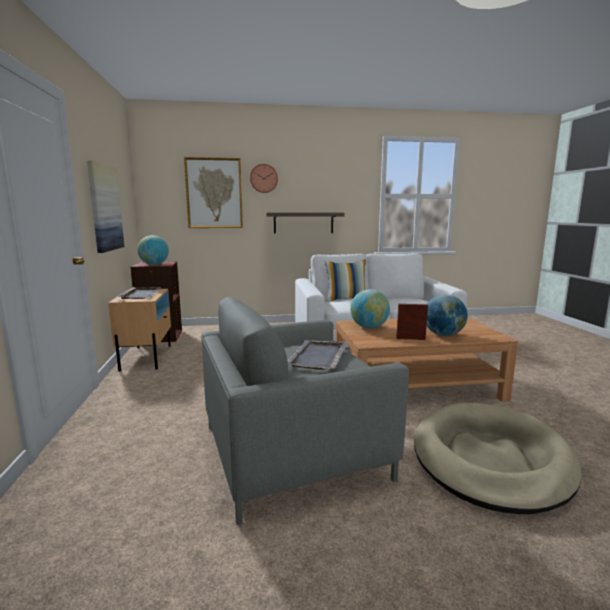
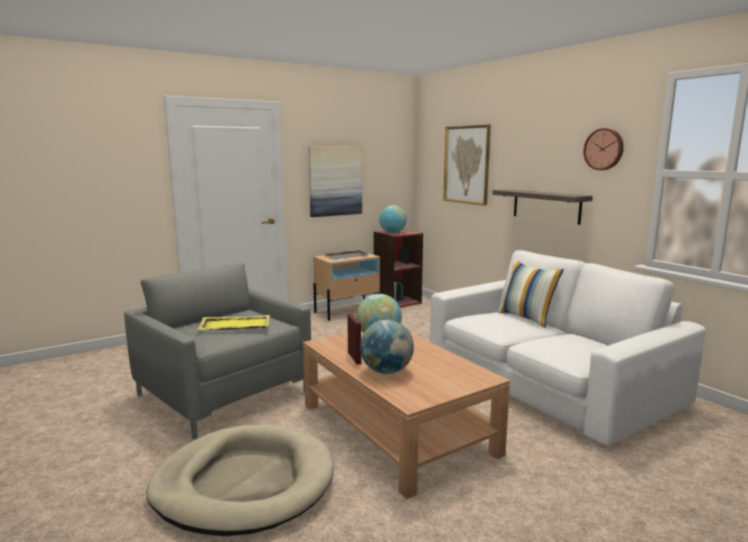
camera: 65 degrees right, 0 degrees up
(263, 178) = (509, 147): wall clock -> wall clock (604, 149)
(317, 357) = (234, 325): grey tray -> yellow tray

